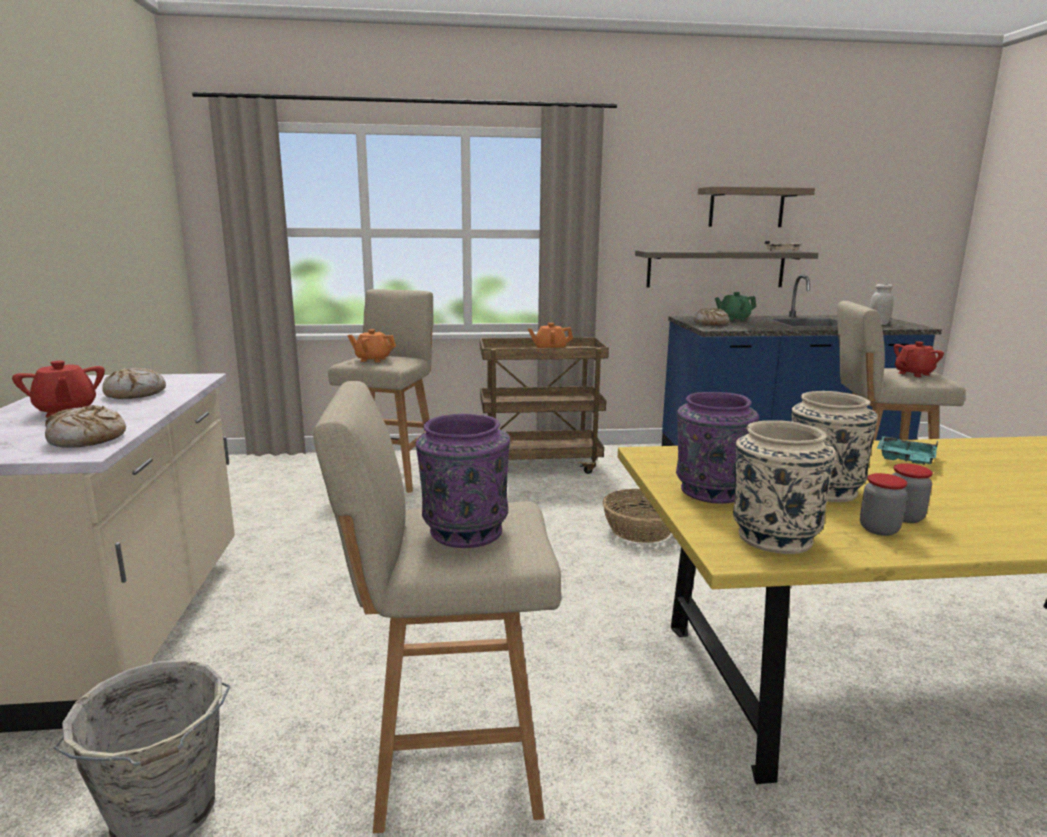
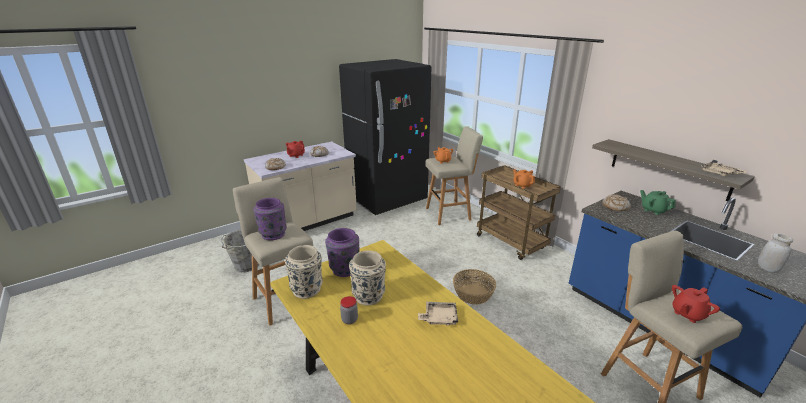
camera: 60 degrees right, 10 degrees up
(232, 505) = (387, 200): none -> black fridge
(746, 207) = (707, 128): shelf -> none
(878, 529) = (330, 313): jar -> none
(905, 460) = (439, 318): turquoise tray -> beige tray
(914, 374) = (688, 314): red teapot -> red teapot turned 120 degrees clockwise

